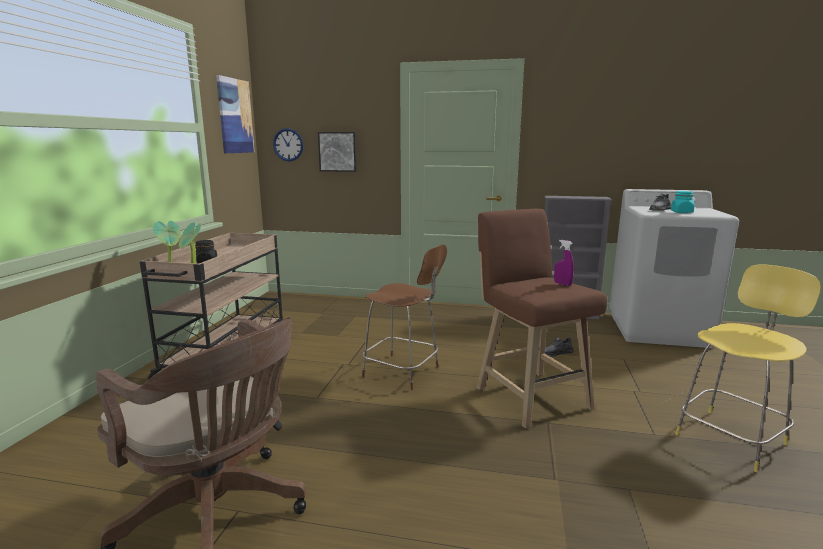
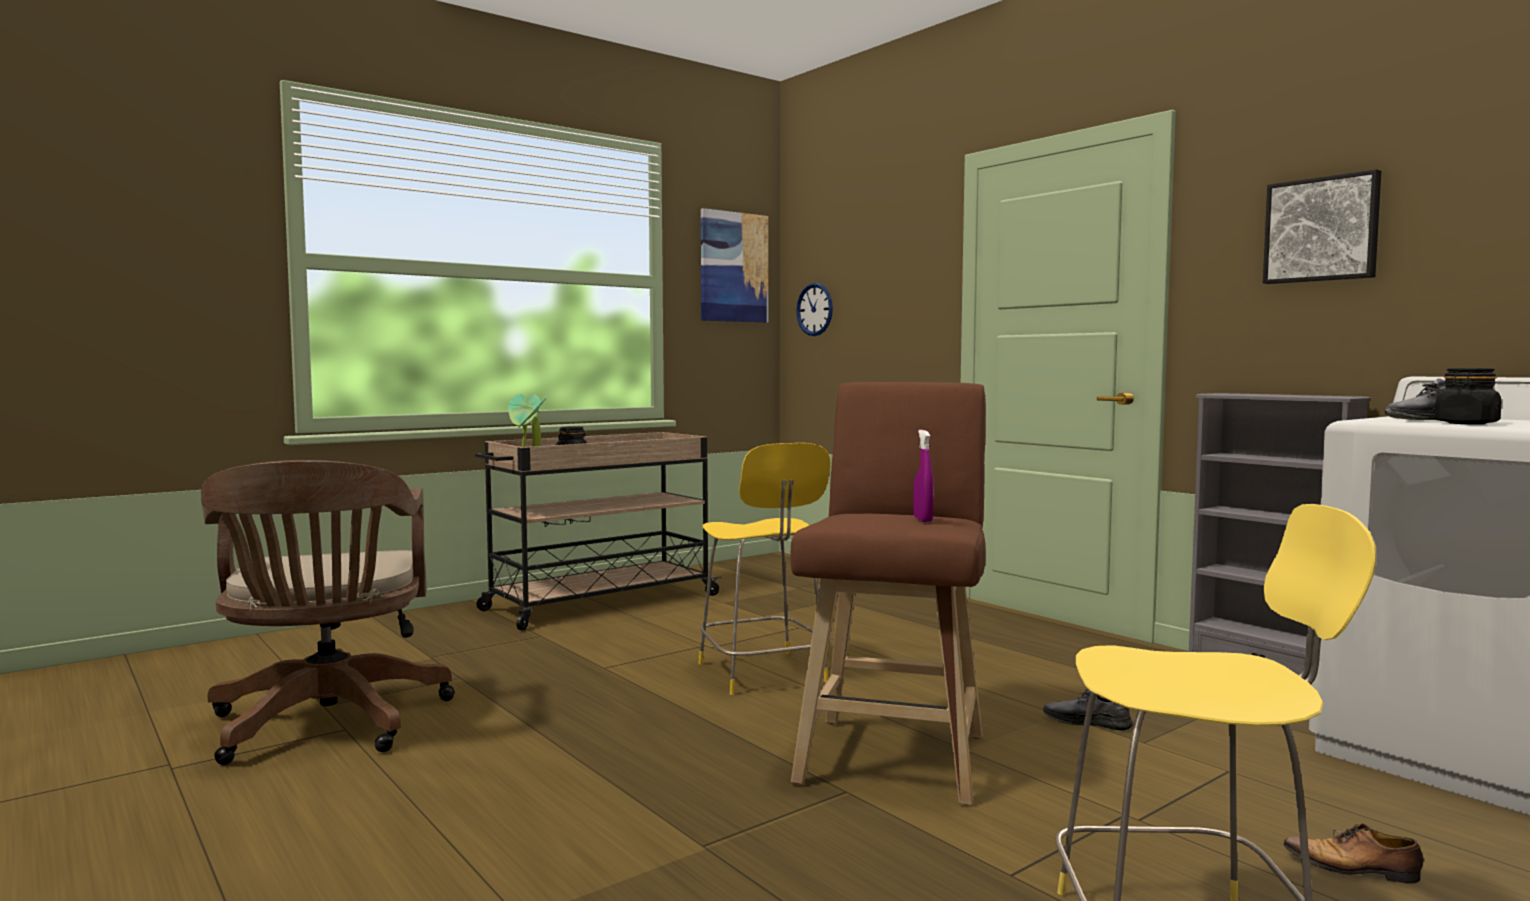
camera: 40 degrees right, 10 degrees down
(338, 151) = (875, 317): picture -> picture (1322, 230)
(403, 372) = (763, 674): brown stool -> yellow stool
(681, 212) = (1466, 423): turquoise jar -> black jar
(707, 385) = (1354, 869): none -> shoe

